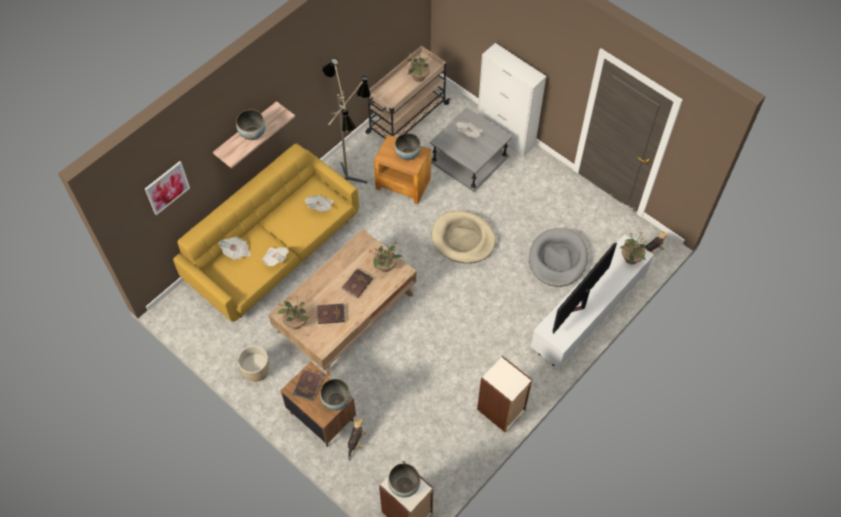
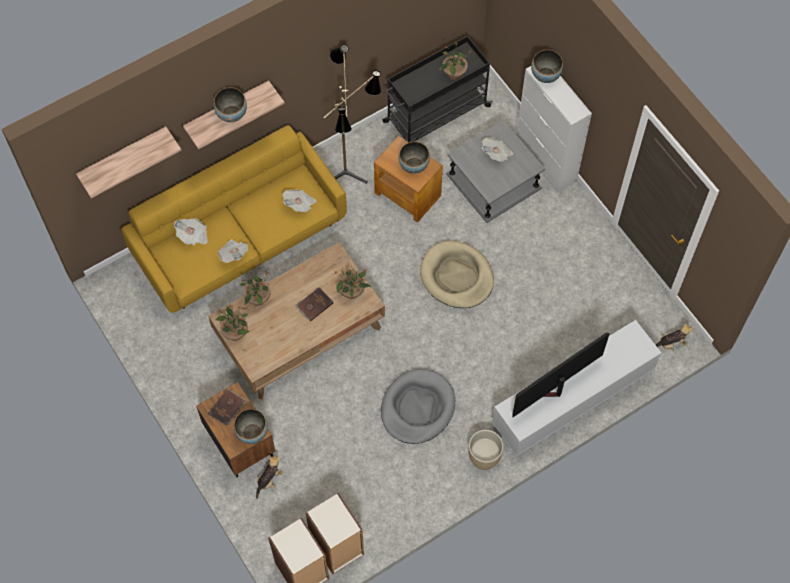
camera: 15 degrees right, 5 degrees up
(167, 187) = (123, 156): picture -> shelf
(256, 371) = (184, 373): beige planter -> beige planter (484, 457)
(330, 314) = (275, 332): brown book -> none
(404, 486) = (295, 545): bowl -> bowl (545, 76)
(406, 119) = (435, 114): beige cart -> black cart
(501, 410) = (438, 486): bookcase -> bookcase (337, 547)
(557, 259) = (558, 327): grey dog bed -> grey dog bed (417, 408)
(631, 258) = (633, 351): potted plant -> potted plant (257, 299)

